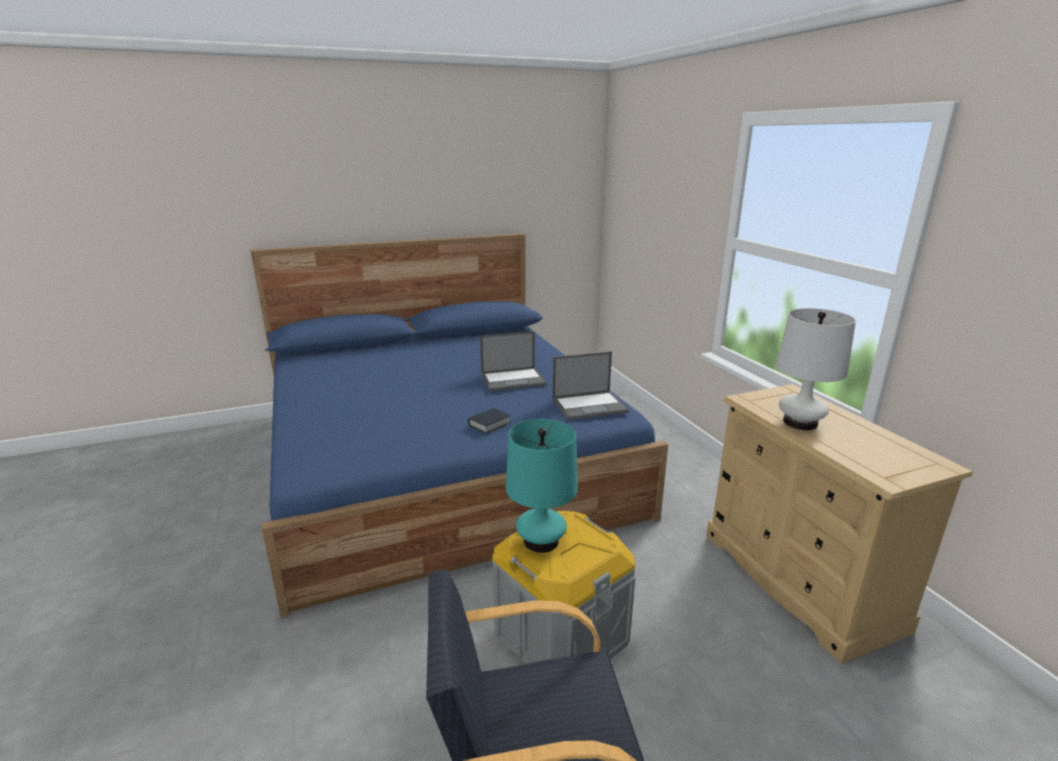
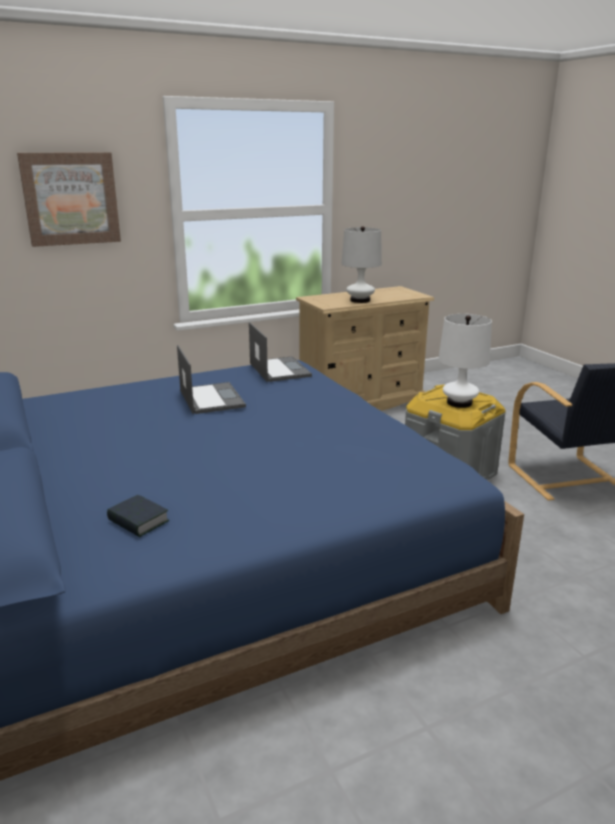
camera: 95 degrees left, 0 degrees up
(489, 424) = (328, 403): book -> book (138, 521)
(541, 541) = (459, 403): turquoise table lamp -> white table lamp
(670, 209) = (71, 199): none -> picture

